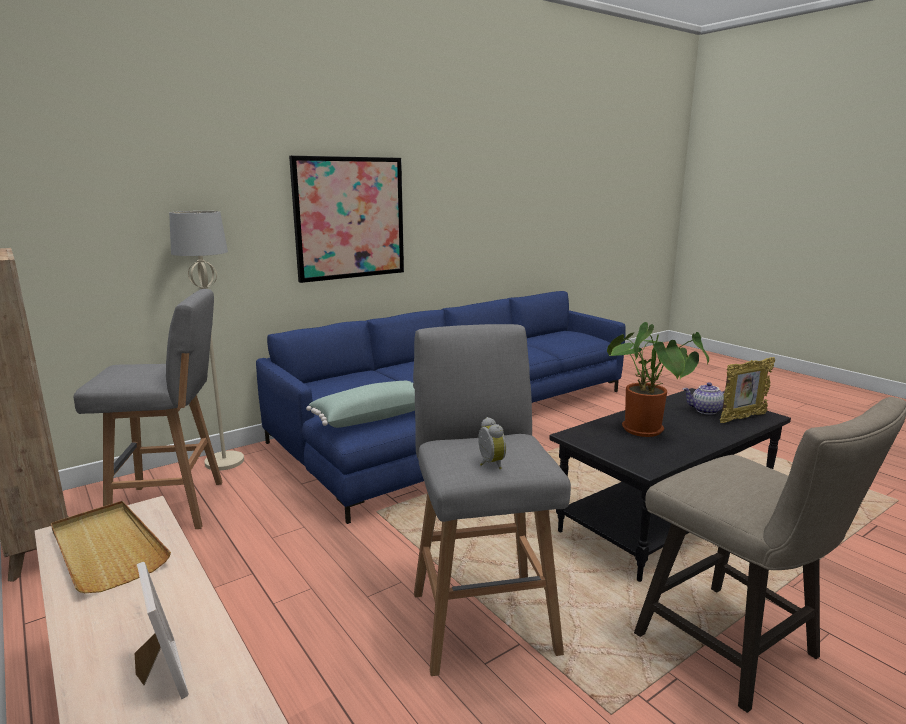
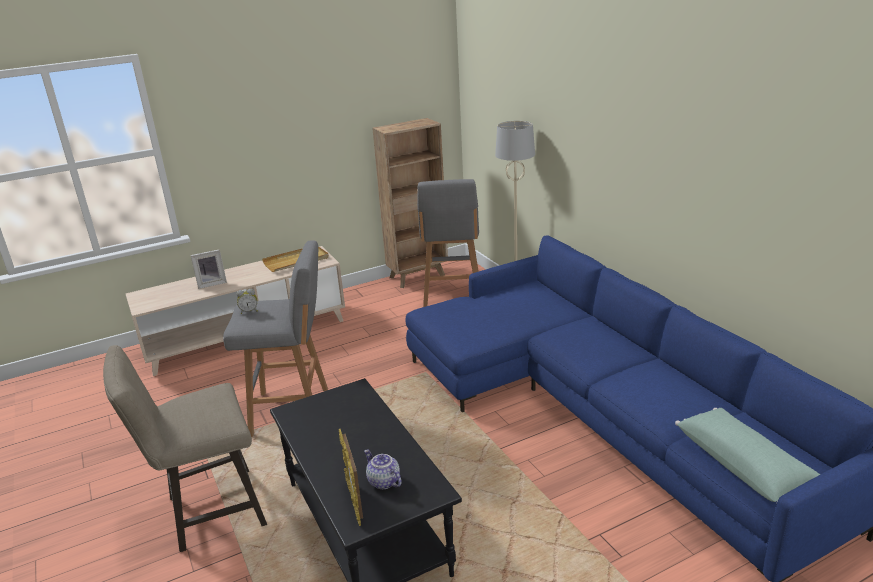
camera: 100 degrees right, 10 degrees up
(349, 218) = (626, 164): picture -> none
(373, 417) = (451, 315): green pillow -> green pillow (744, 465)
(647, 431) = (349, 428): potted plant -> none
(706, 411) = (383, 482): teapot -> teapot turned 60 degrees counterclockwise

